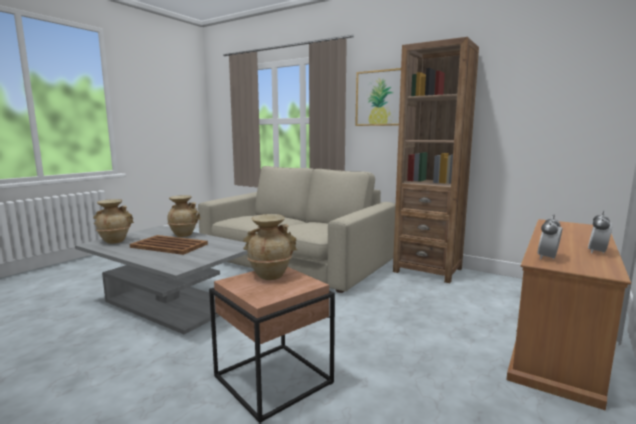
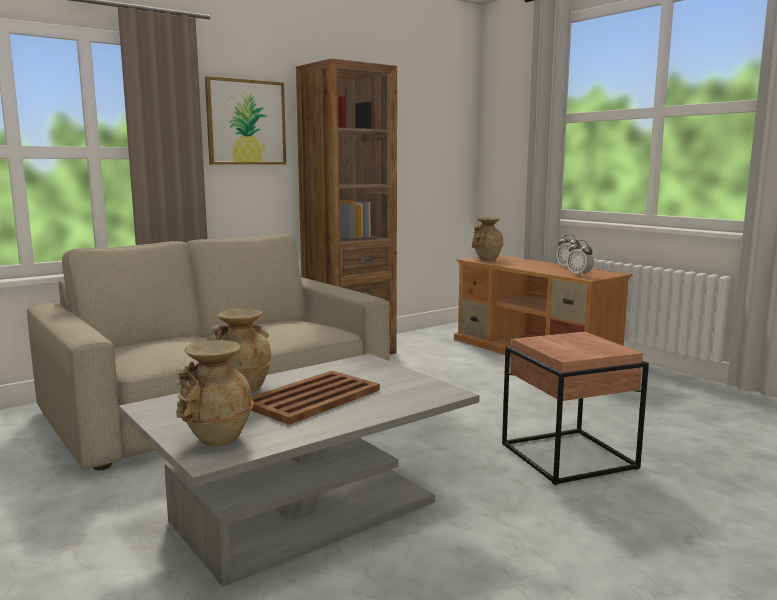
camera: 70 degrees left, 0 degrees up
(270, 275) = (552, 344): beige vase -> beige vase (486, 259)

